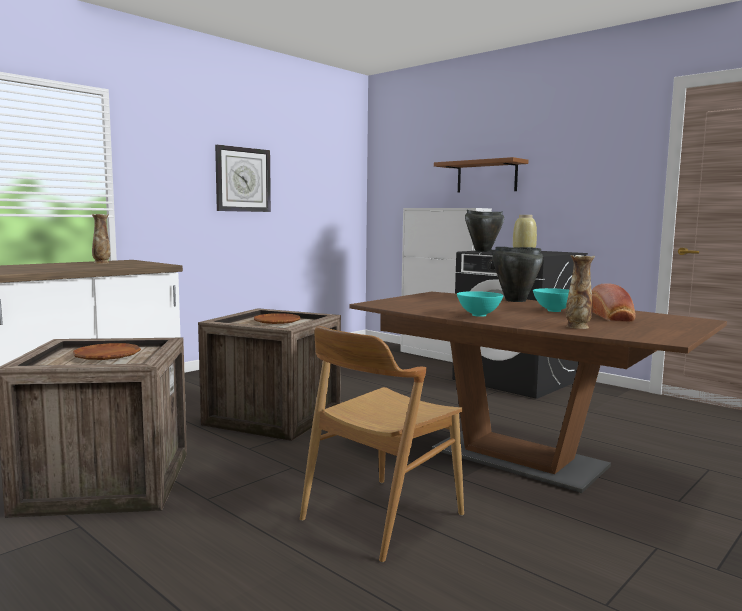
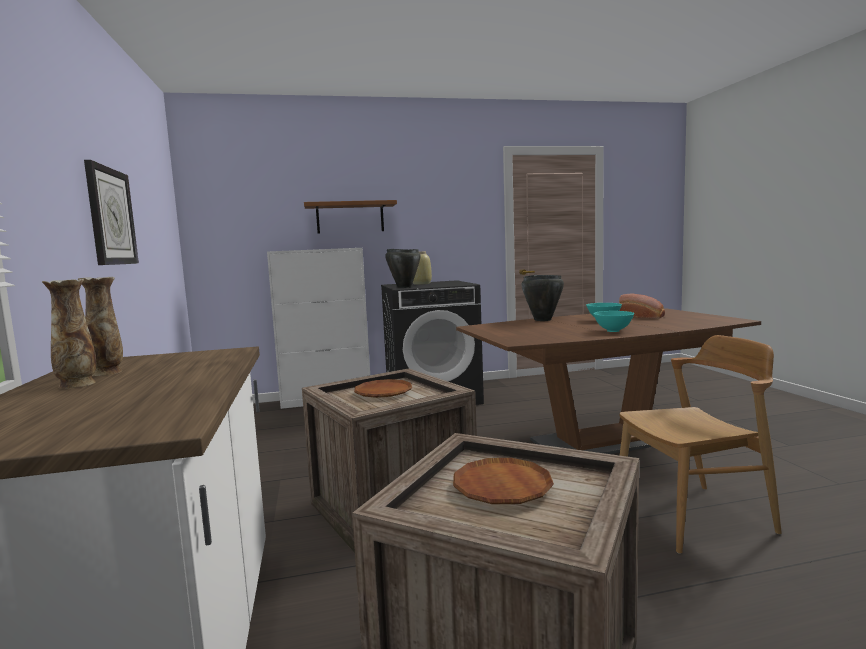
camera: 55 degrees left, 0 degrees up
(381, 517) = (693, 517): brown chair -> brown chair turned 90 degrees counterclockwise
(578, 327) = (681, 324): vase -> vase (77, 384)

